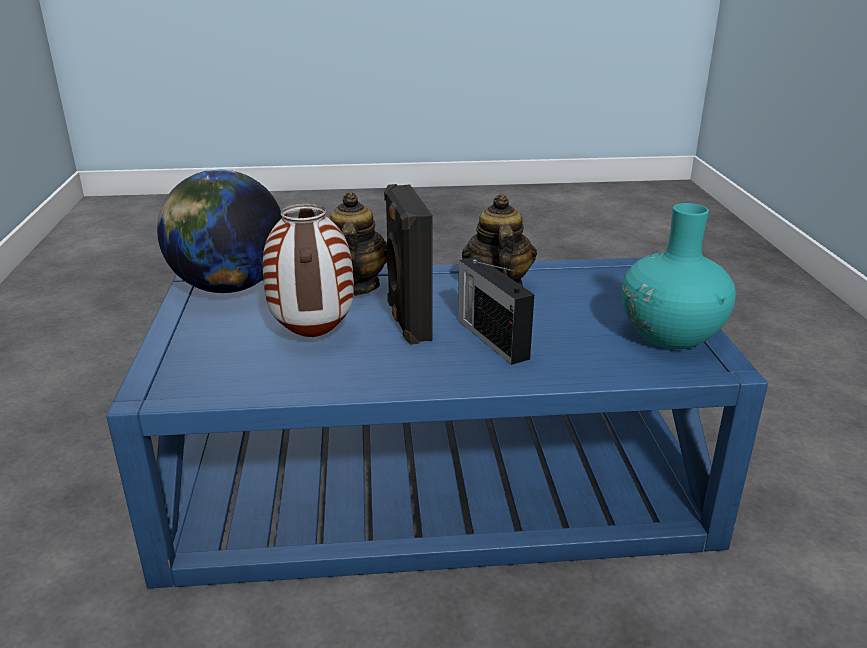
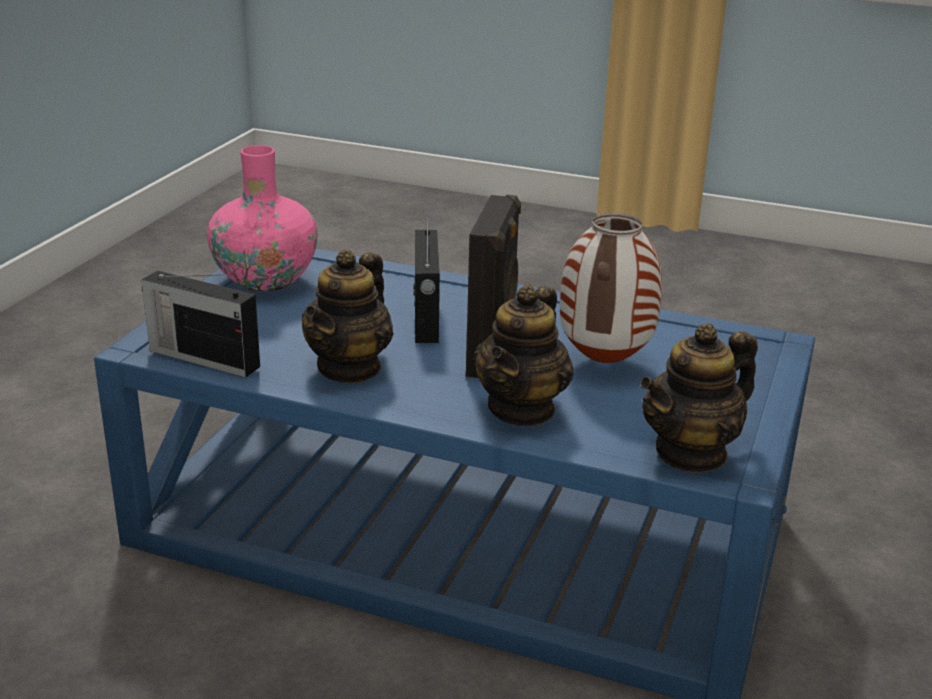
camera: 155 degrees left, 0 degrees up
(228, 287) = (691, 453): globe -> teapot
(594, 269) = (202, 358): none -> radio
(670, 335) = (265, 279): turquoise vase -> pink vase

